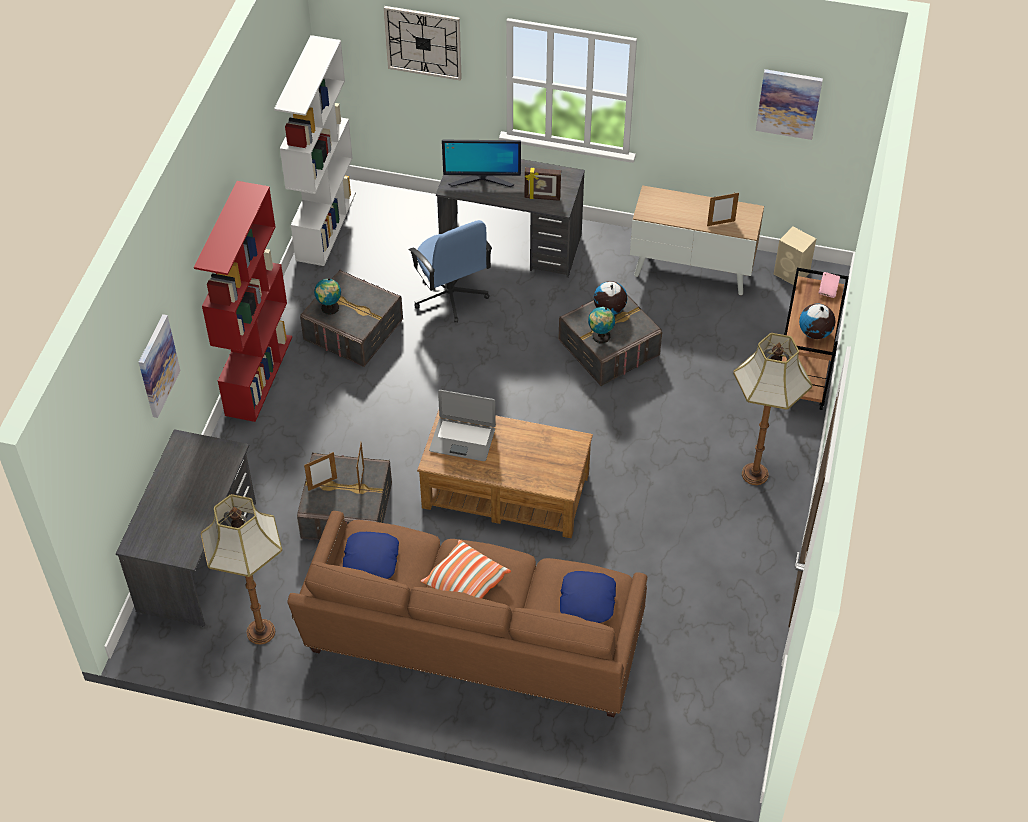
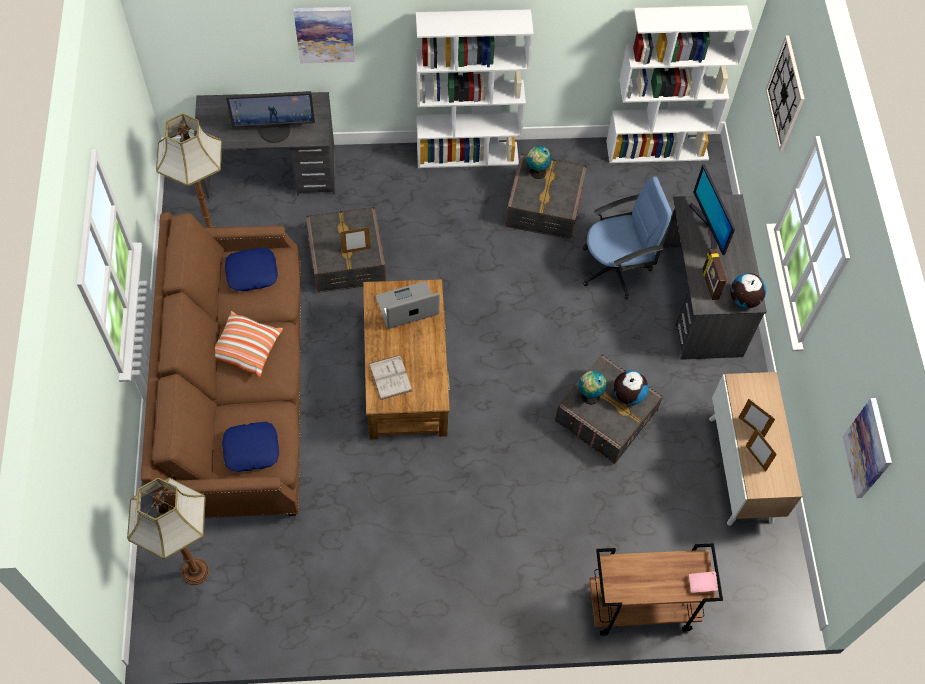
camera: 70 degrees right, 10 degrees up
(203, 487) = (275, 130): none -> monitor
(258, 375) = (468, 154): red bookcase -> white bookcase
(322, 484) = (343, 224): picture frame -> picture frame (751, 427)
(450, 295) = (615, 268): blue office chair -> blue office chair turned 150 degrees counterclockwise
(462, 439) = (407, 307): laptop -> laptop turned 75 degrees clockwise
(539, 471) = (390, 377): none -> white book
(755, 475) = (494, 585): floor lamp -> floor lamp (194, 571)
(792, 274) = (780, 569): beige speaker -> none
(815, 333) = (632, 582): globe -> globe (743, 299)

